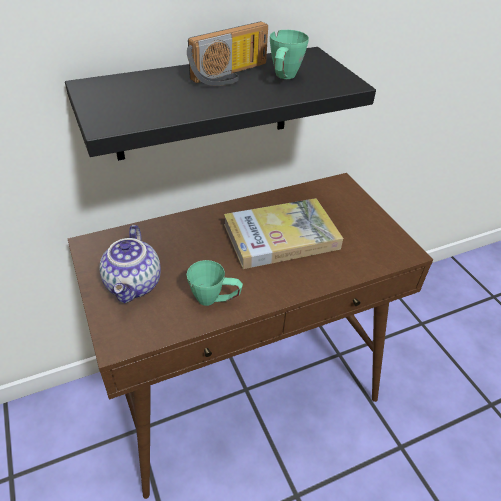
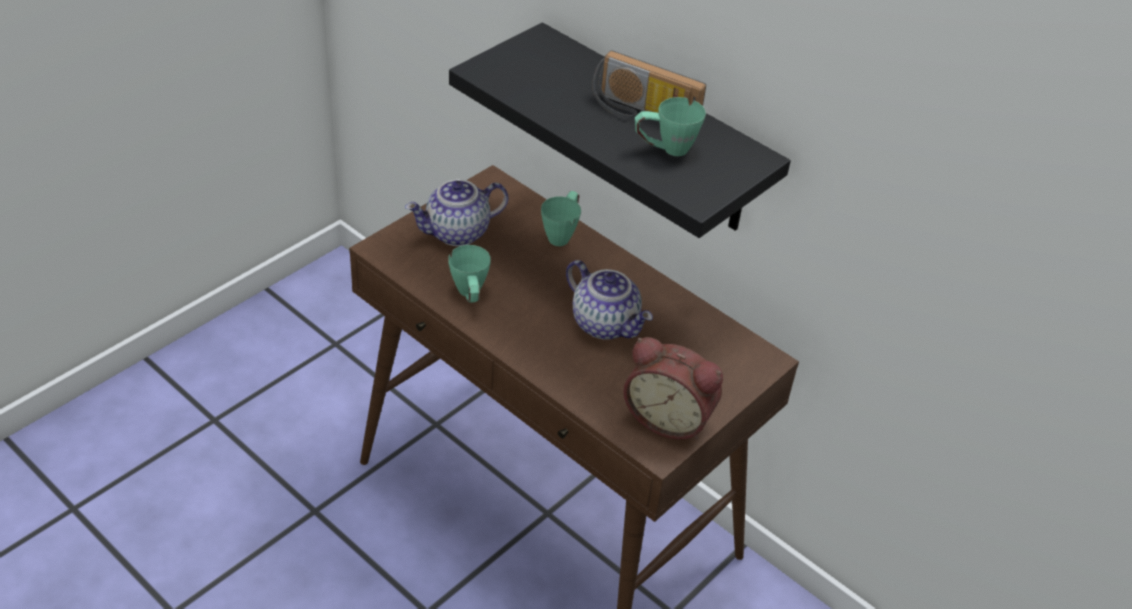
camera: 65 degrees right, 0 degrees up
(176, 227) = (562, 234): none -> green mug
(281, 236) = (606, 323): book -> teapot
(379, 237) = (669, 417): none -> alarm clock

